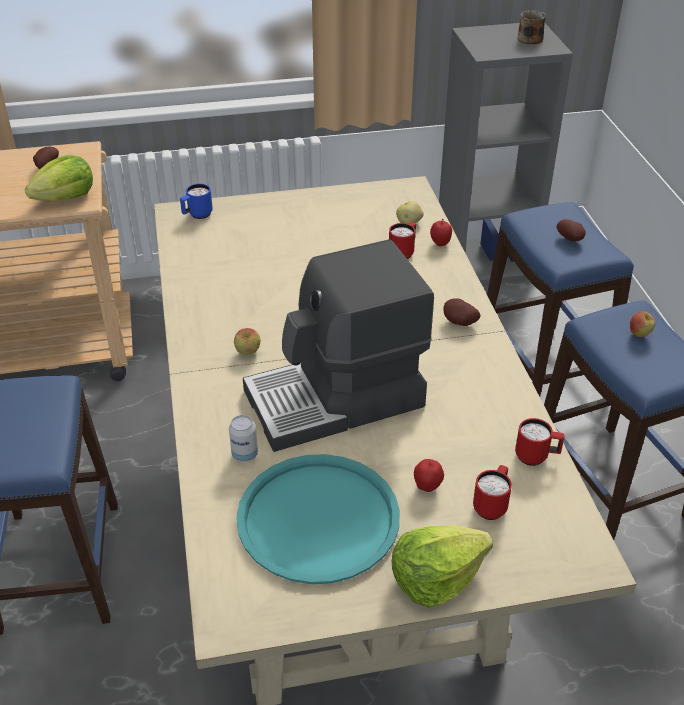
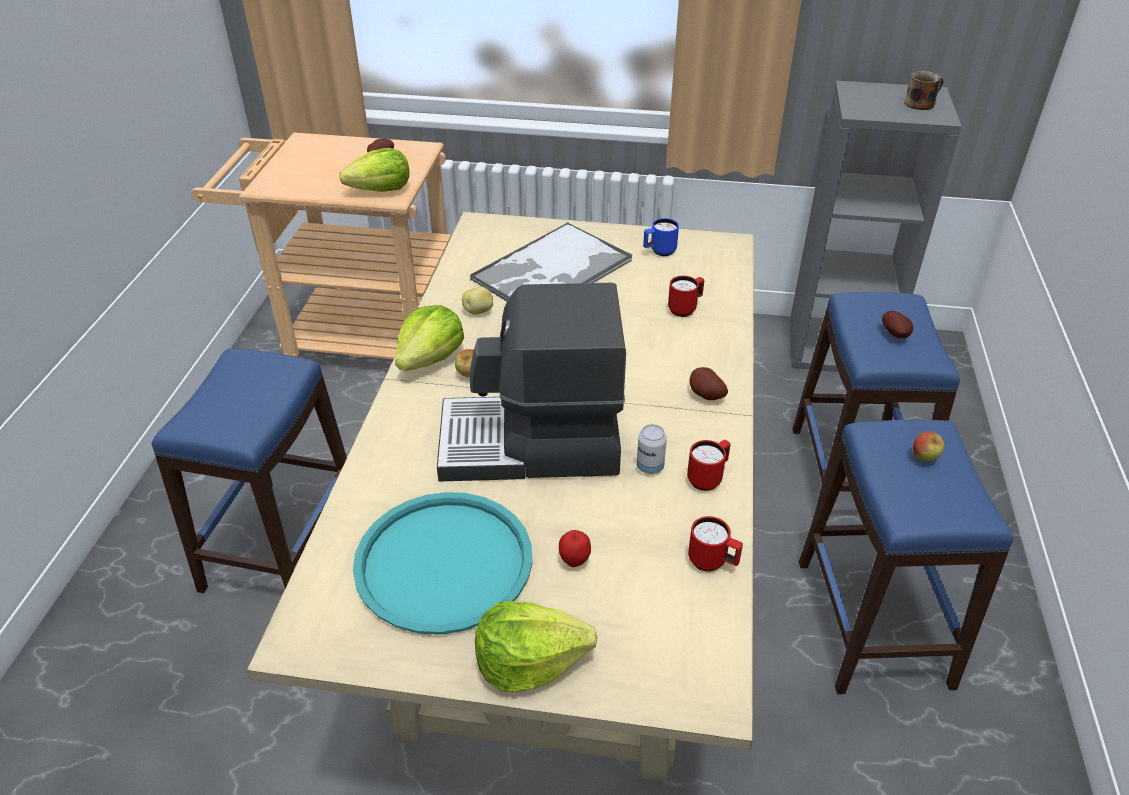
camera: 20 degrees right, 0 degrees up
(197, 215) = (497, 230): blue mug -> blue mug (659, 252)
(202, 346) = (430, 358): none -> lettuce
(244, 454) = (409, 476): can -> can (650, 467)
(268, 243) = (551, 271): none -> tray
(409, 223) = (709, 279): potato -> potato (479, 311)
(440, 244) = (730, 308): apple -> none
(492, 505) = (633, 601): red mug -> red mug (708, 478)

